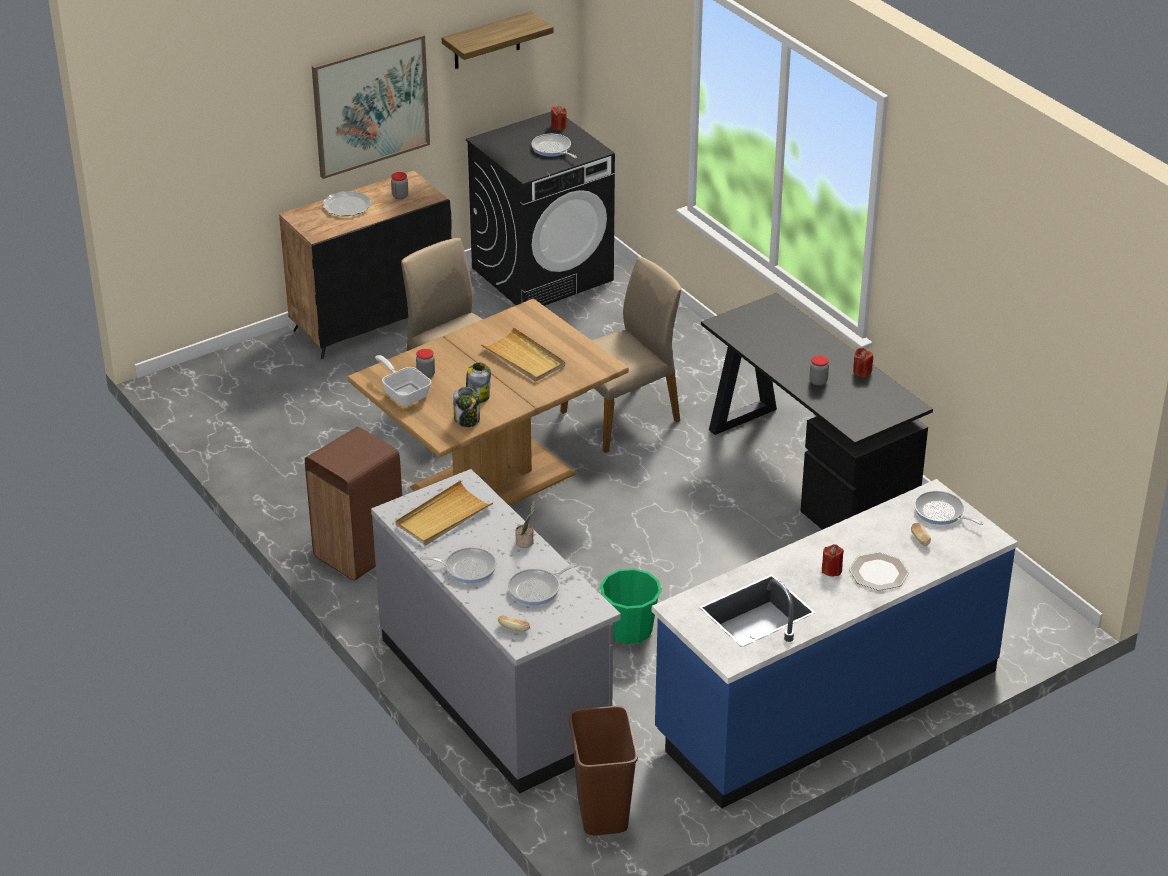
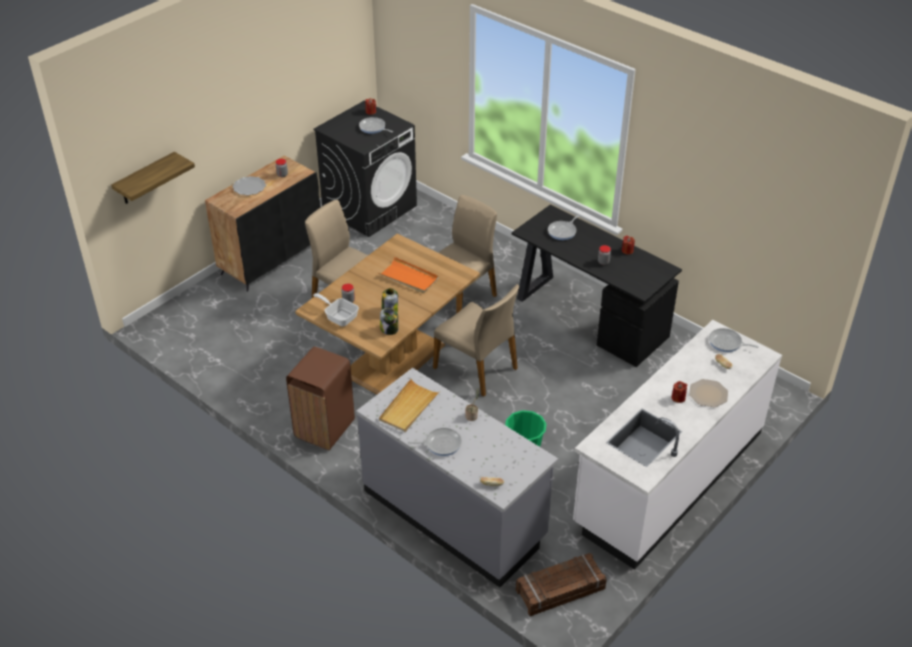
camera: 15 degrees left, 5 degrees up
(370, 105) = (254, 116): picture -> none
(486, 41) = (320, 62): shelf -> shelf (145, 179)
(524, 358) = (409, 277): beige tray -> orange tray
(537, 589) = (495, 451): frying pan -> frying pan (563, 231)
(603, 813) = (560, 590): brown trash can -> crate
(608, 512) = (476, 368): none -> beige chair
(826, 703) = (668, 478): blue counter -> white counter

